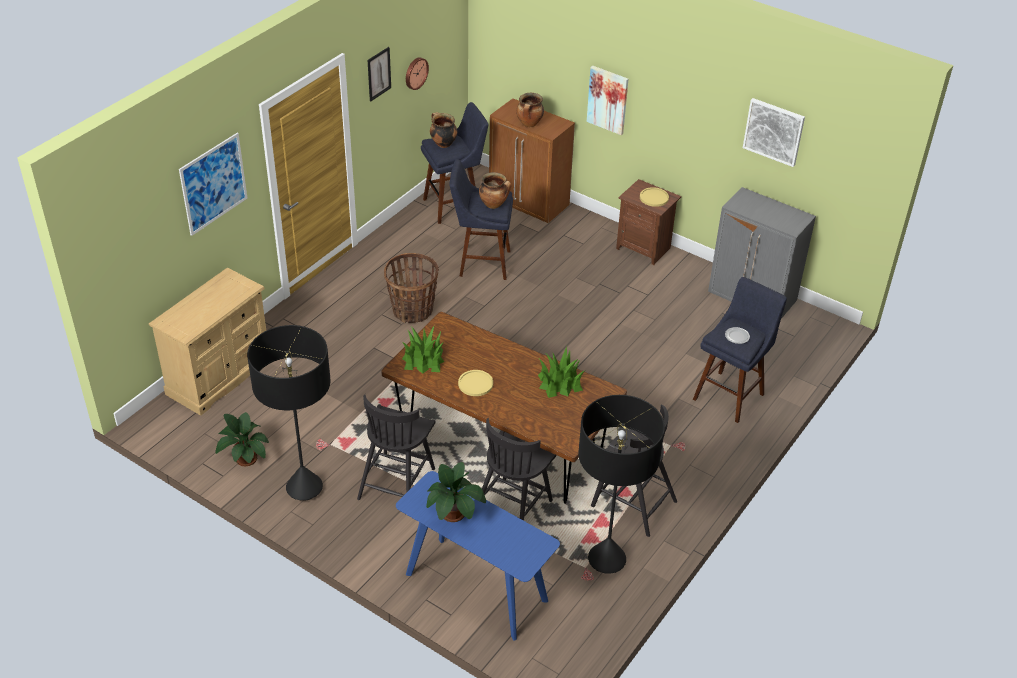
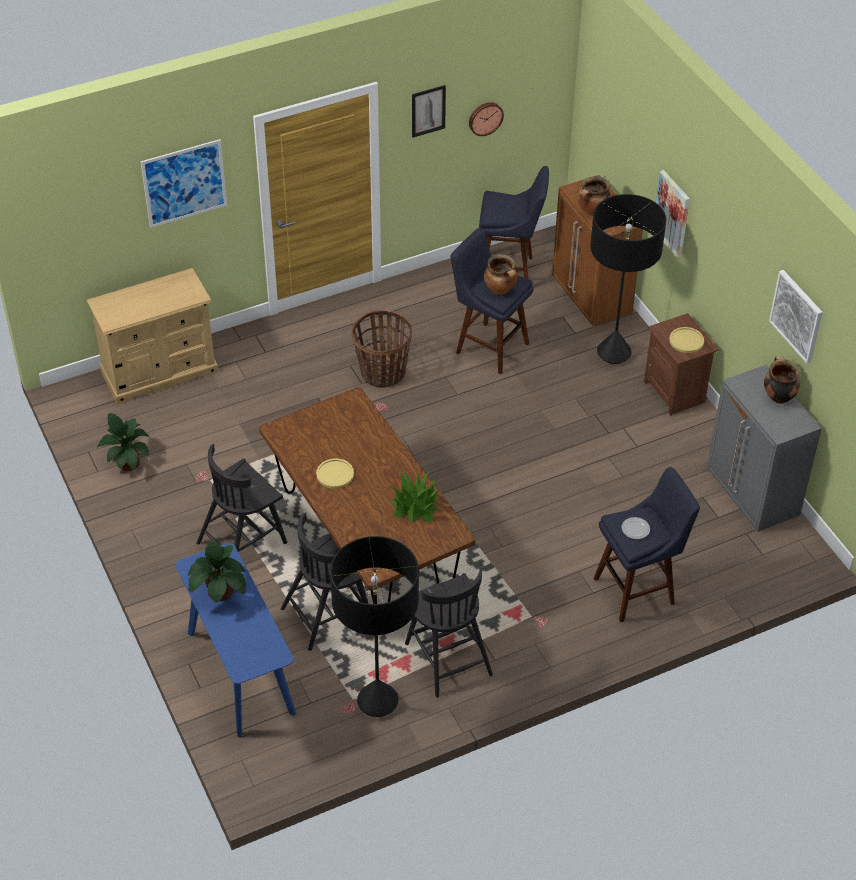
camera: 30 degrees right, 5 degrees up
(304, 489) = (157, 514): black floor lamp -> black floor lamp (613, 354)
(423, 359) = (305, 430): potted plant -> none
(443, 144) = (501, 202): cooking pot -> cooking pot (778, 396)

